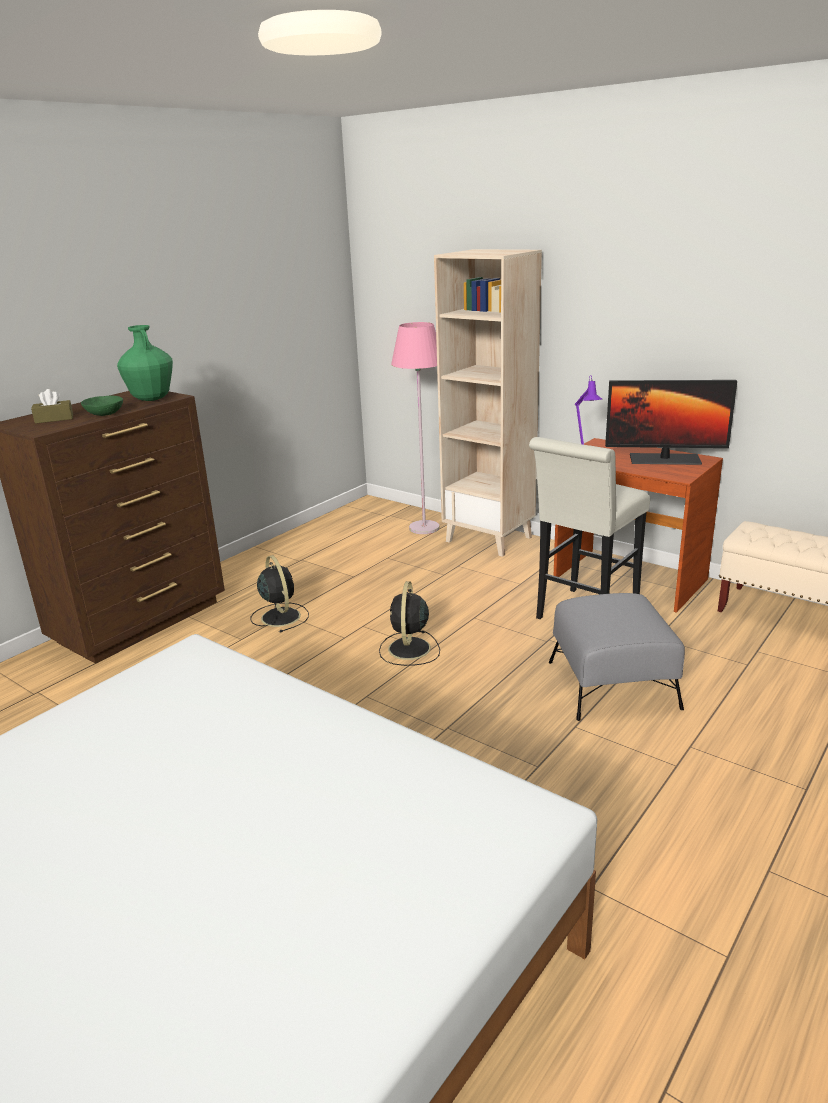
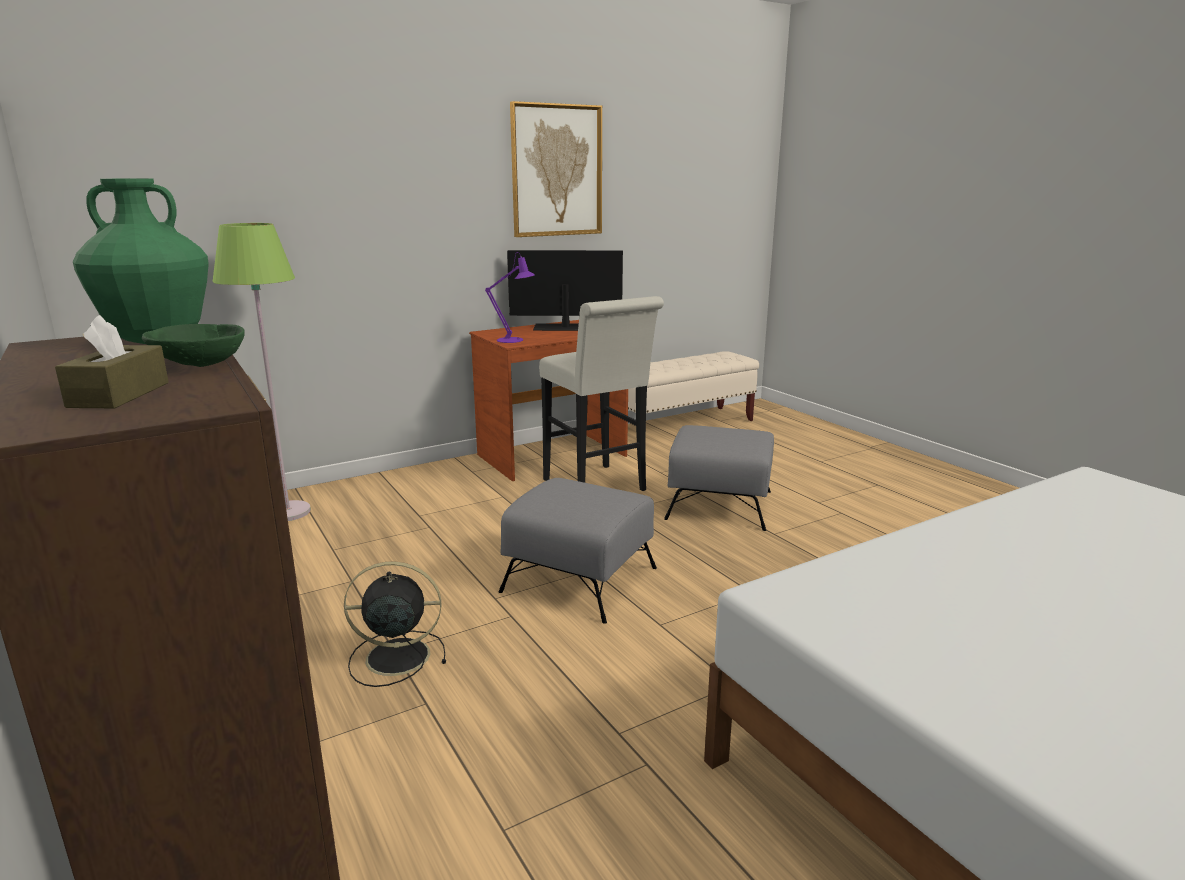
camera: 70 degrees left, 5 degrees down
(409, 649) = (580, 580): black fan -> grey ottoman
(424, 528) = (288, 512): pink floor lamp -> green floor lamp
(489, 539) = (380, 487): beige bookcase -> none
(664, 459) = (565, 327): monitor -> monitor turned 120 degrees counterclockwise
(711, 292) = (556, 171): none -> picture

